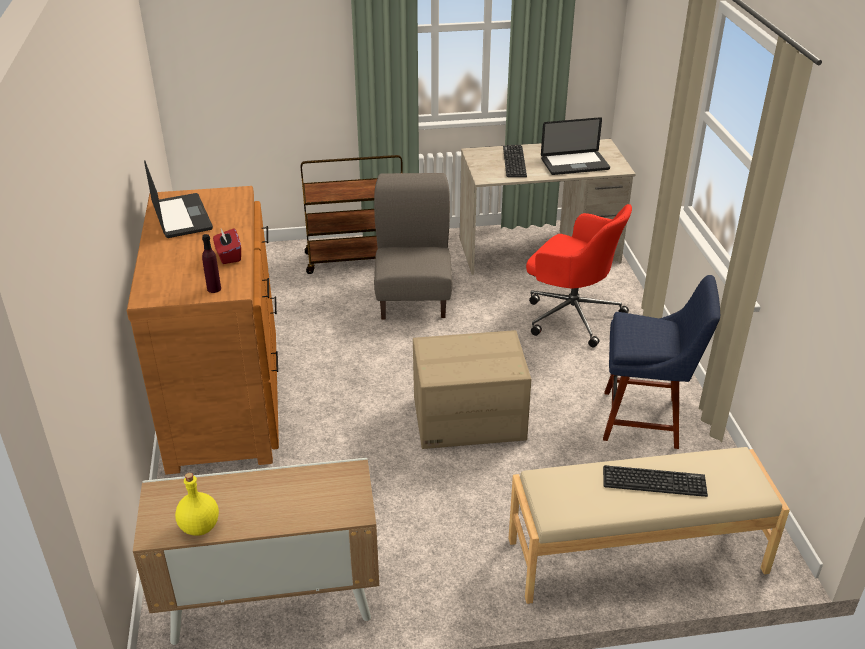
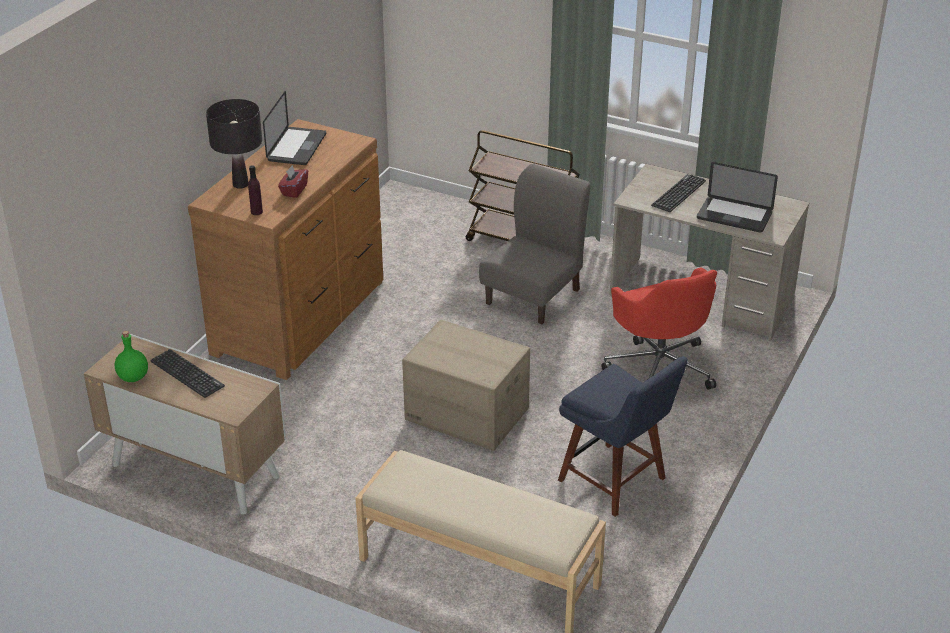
camera: 35 degrees right, 0 degrees up
(164, 269) = (240, 185): none -> black table lamp
(199, 526) = (133, 377): yellow bottle -> green bottle
(654, 481) = (486, 503): keyboard -> keyboard (187, 374)

